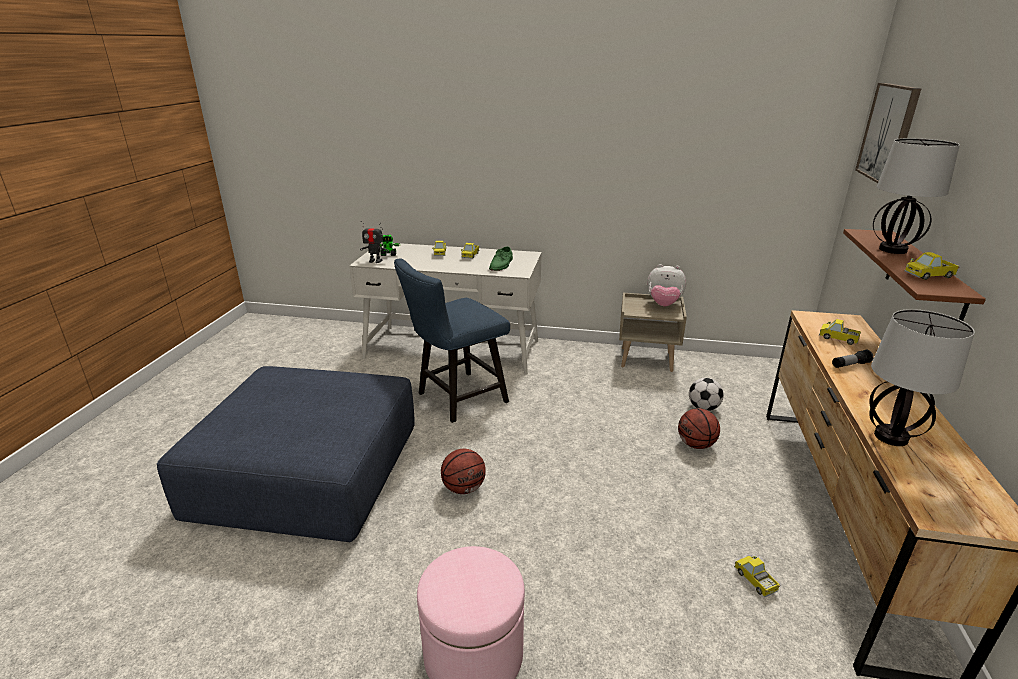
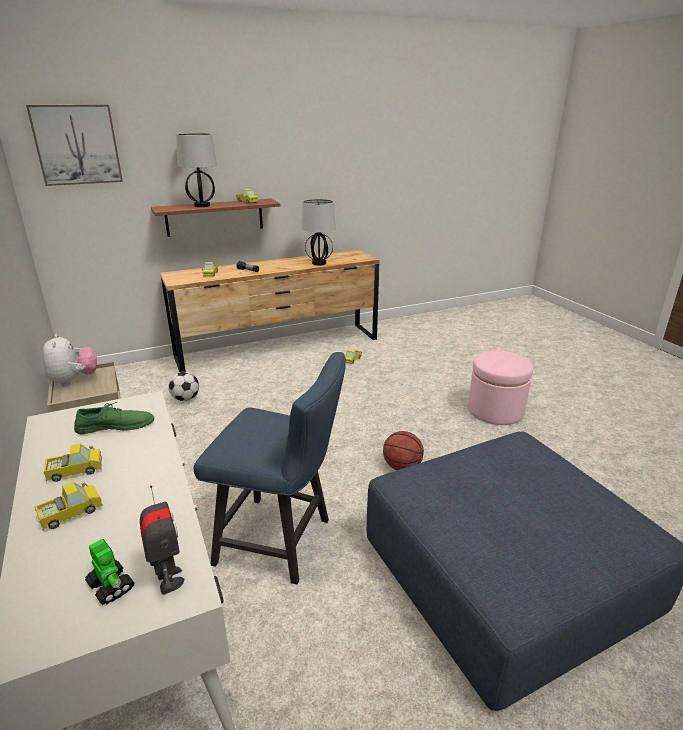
camera: 125 degrees left, 0 degrees up
(696, 444) = (244, 392): basketball -> none

